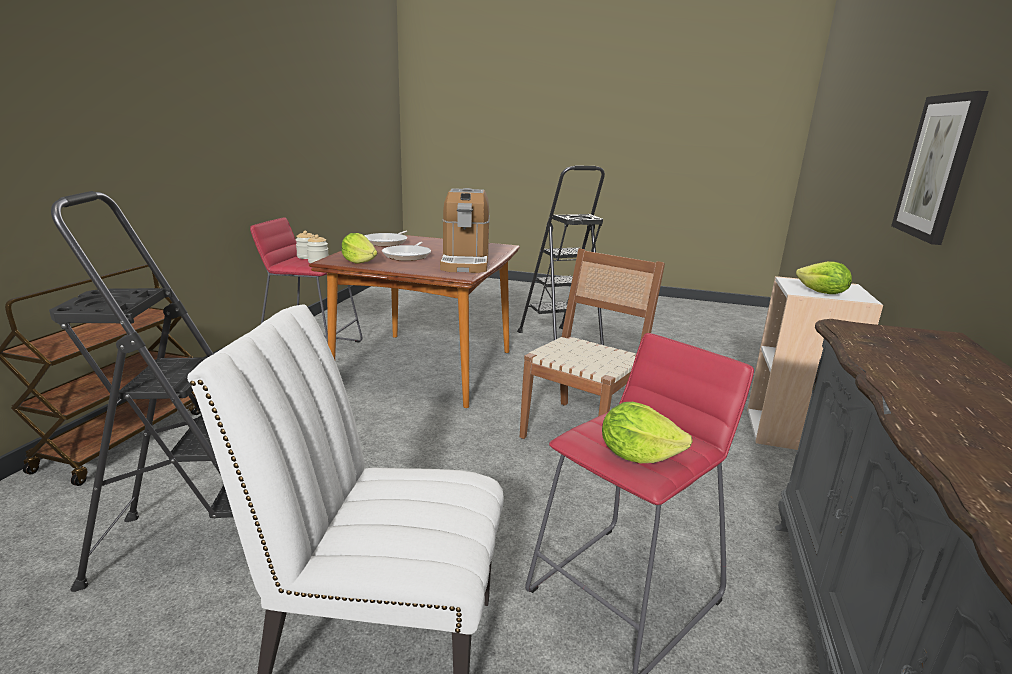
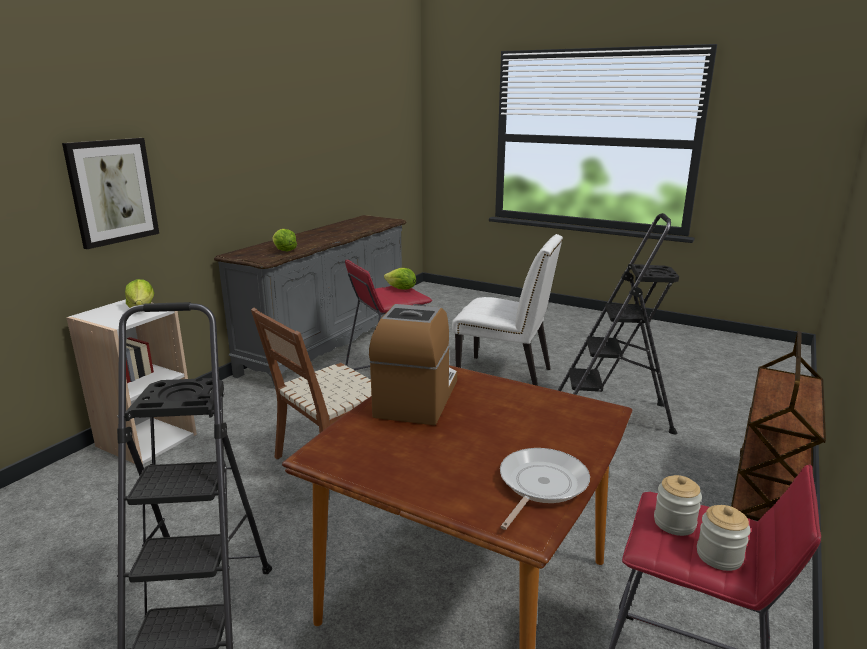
camera: 165 degrees left, 0 degrees up
(359, 262) = (563, 406): lettuce -> lettuce (284, 251)
(408, 256) = (496, 422): frying pan -> none

